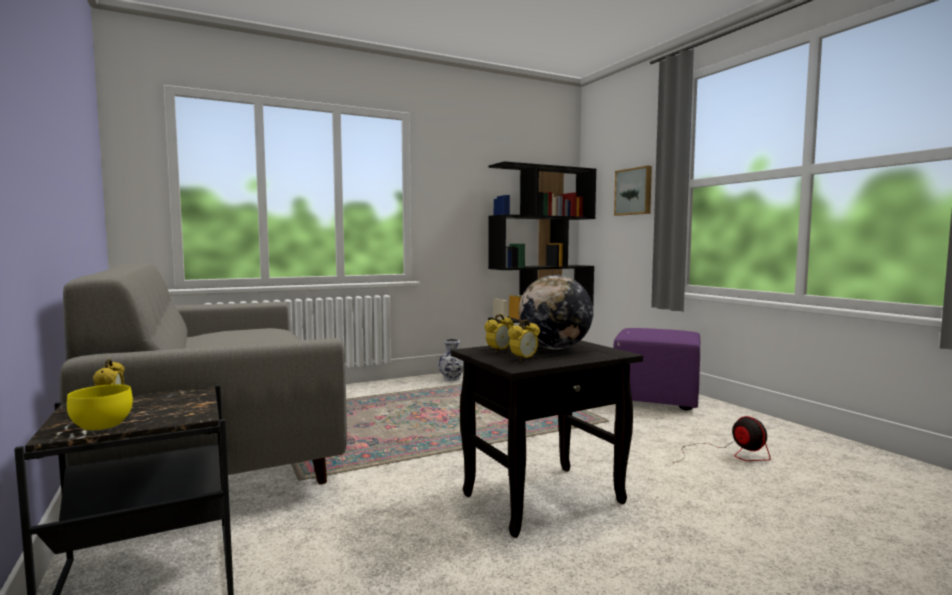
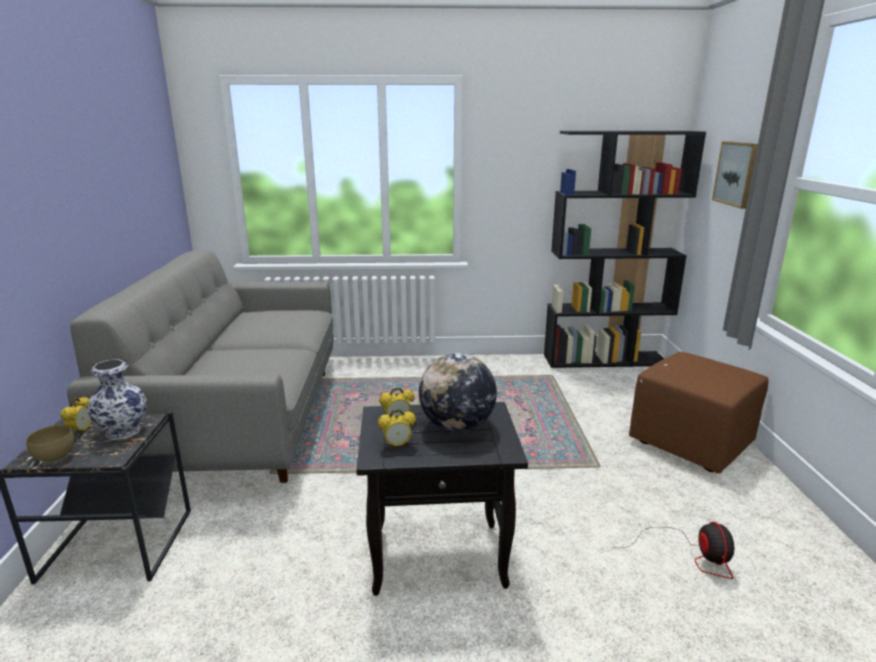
camera: 25 degrees right, 15 degrees up
(99, 427) = (53, 457): yellow bowl -> brown bowl
(451, 379) = (493, 366): vase -> vase (123, 431)
(654, 398) = (689, 442): purple ottoman -> brown ottoman

